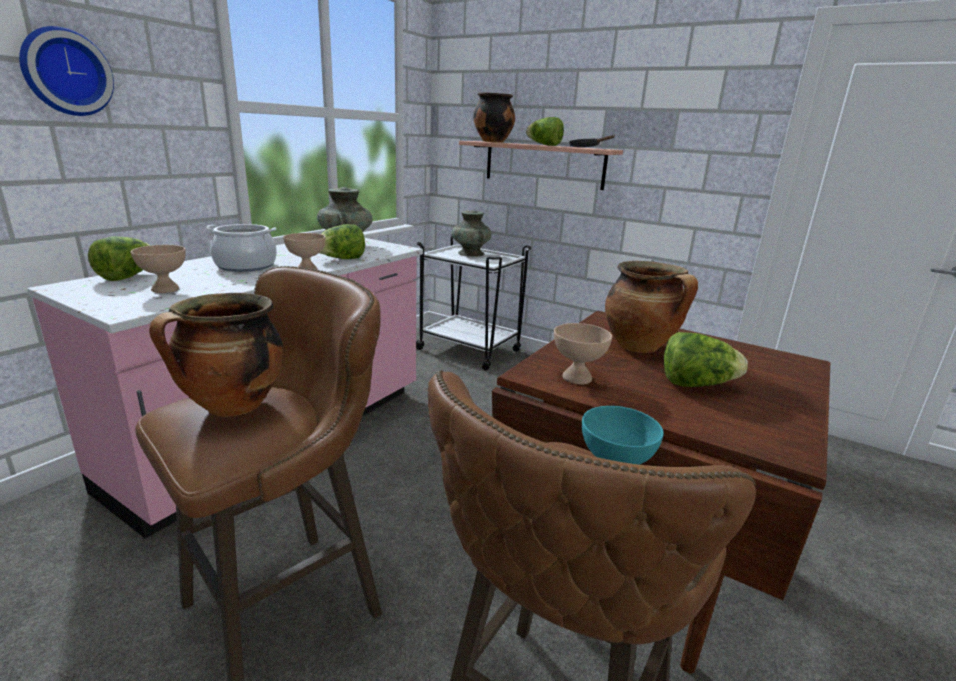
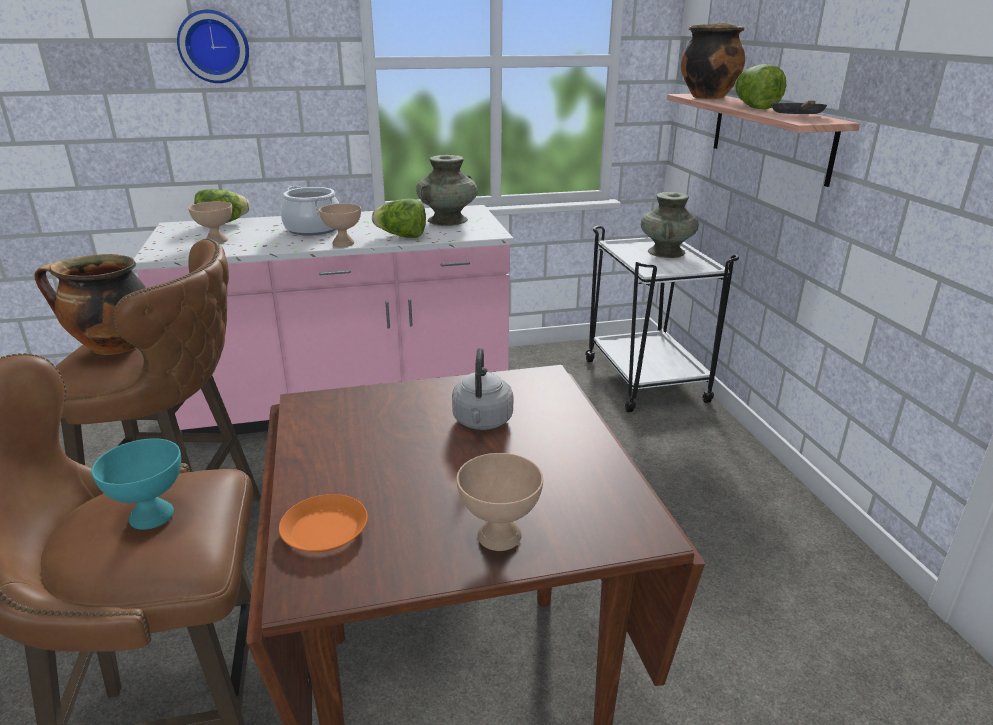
camera: 45 degrees right, 5 degrees up
(578, 378) = (333, 424): beige bowl -> beige bowl (500, 537)
(640, 347) = (482, 422): cooking pot -> grey kettle
(696, 384) = (420, 483): lettuce -> none
(723, 425) = (324, 529): none -> orange plate

